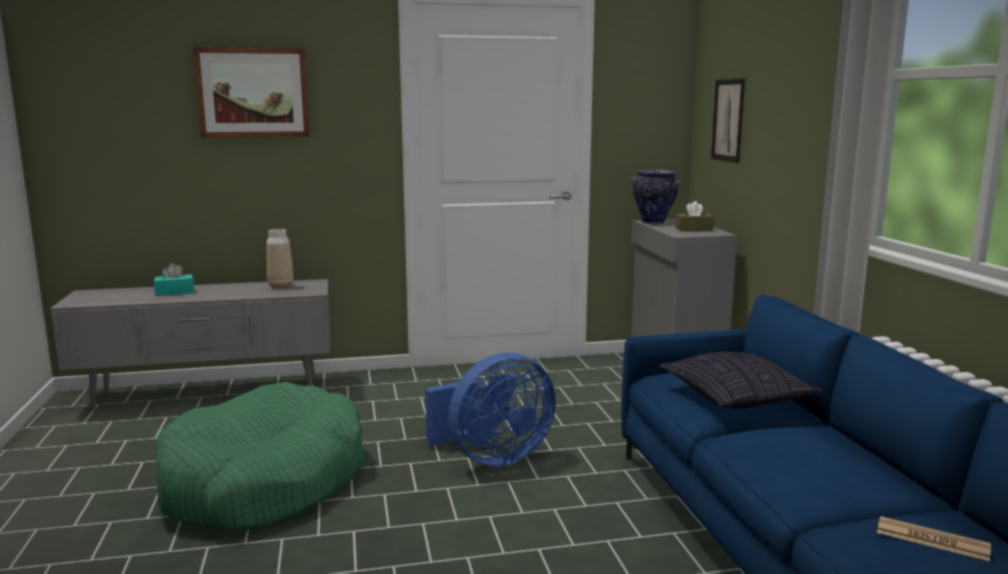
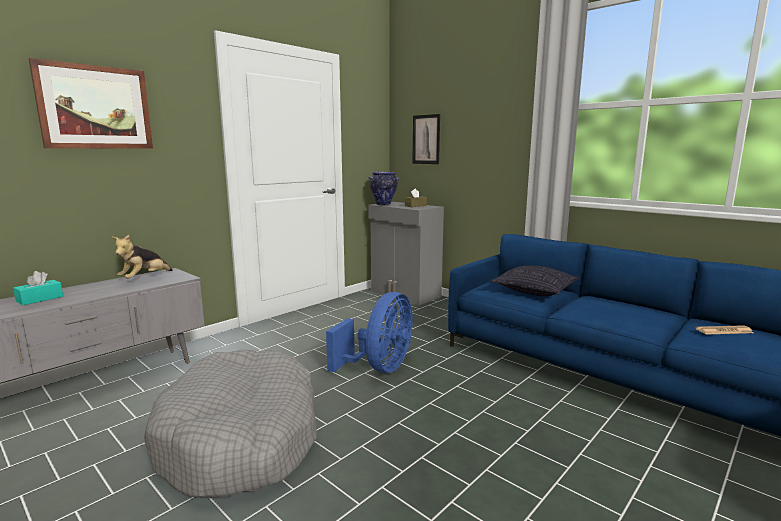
camera: 35 degrees left, 0 degrees up
(264, 482) = (241, 438): green dog bed -> grey dog bed
(281, 286) = (144, 278): vase -> plush toy

